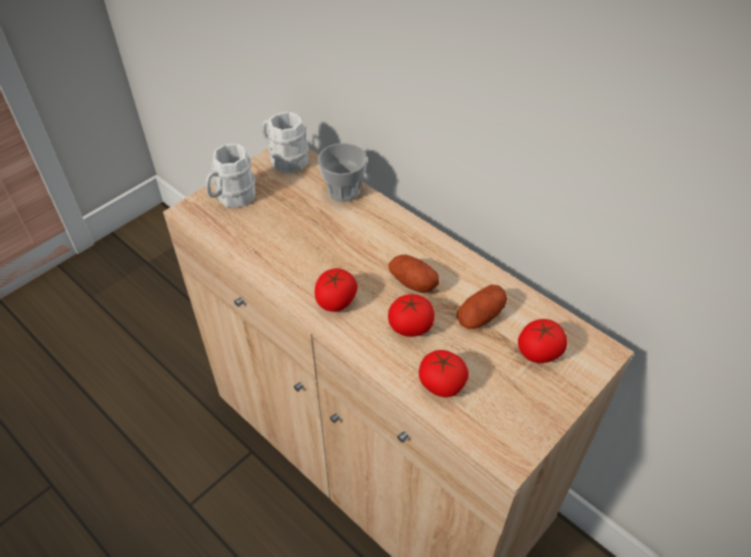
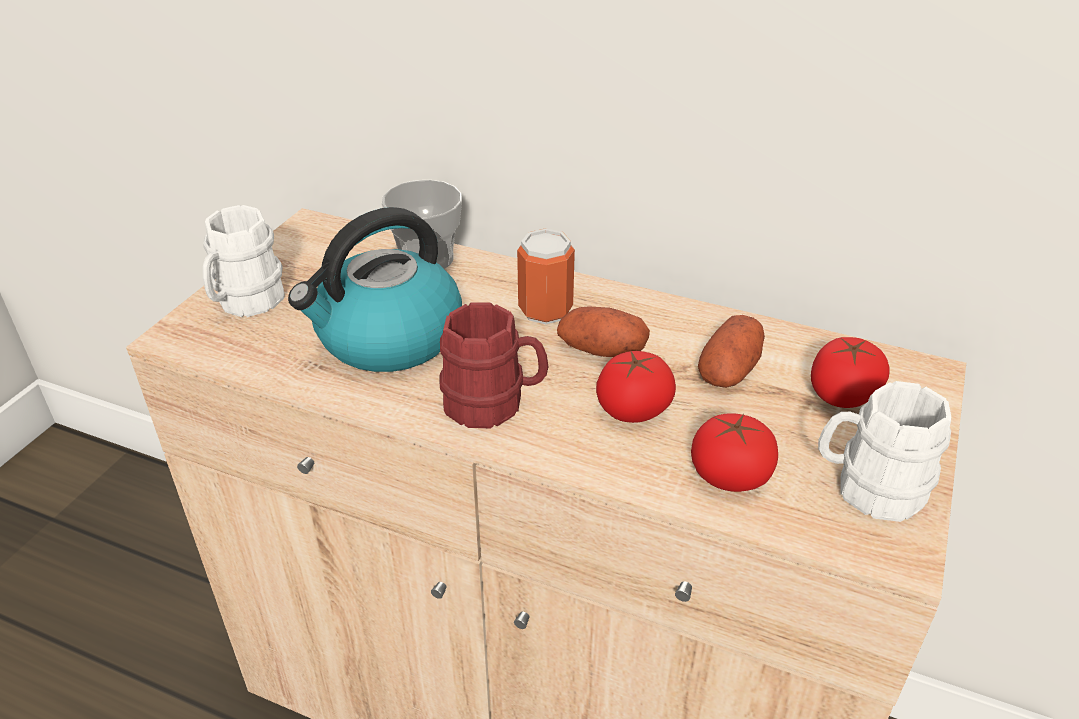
camera: 20 degrees left, 10 degrees down
(285, 159) = (311, 237): white mug -> white mug (868, 488)
(298, 242) = (388, 338): none -> kettle
(336, 301) = (494, 404): tomato -> red mug
(394, 245) = (545, 310): none -> can

